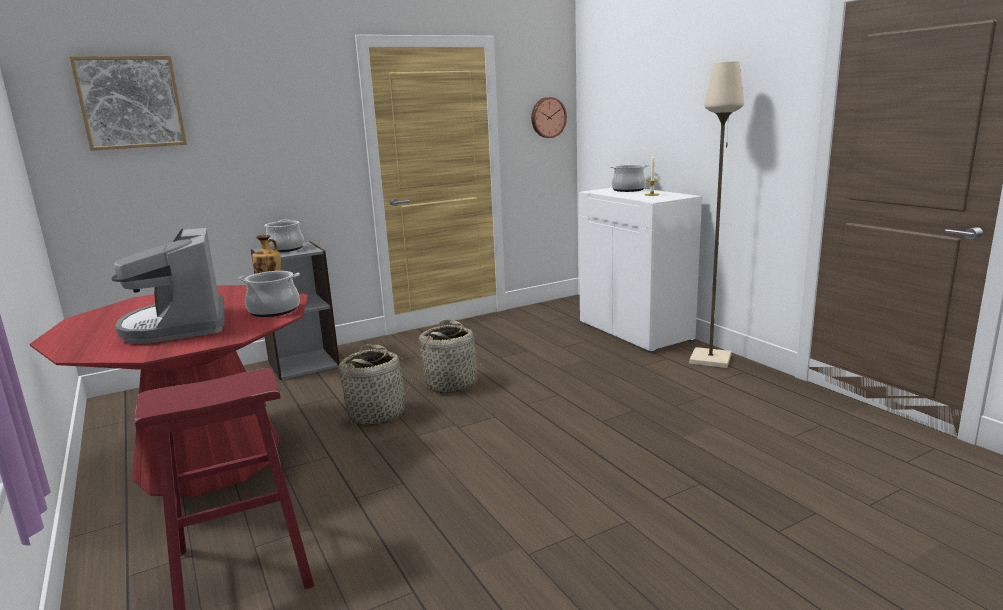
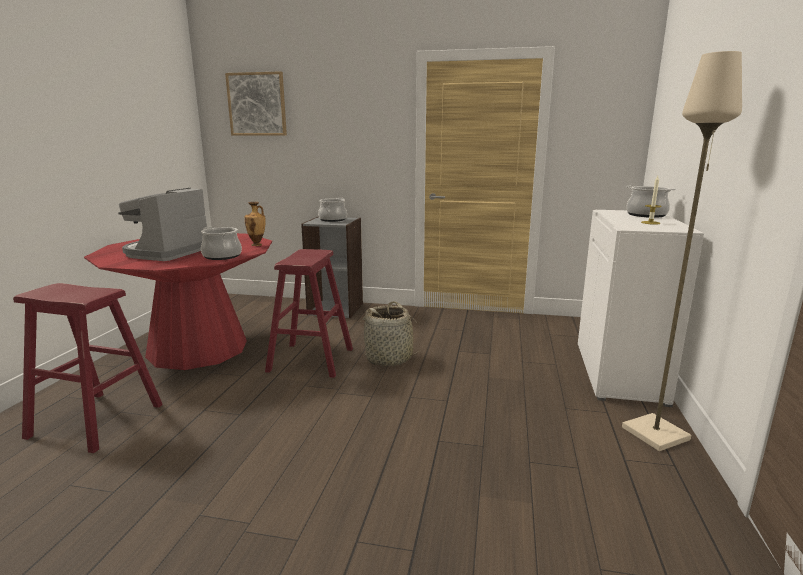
camera: 40 degrees right, 0 degrees up
(377, 414) = (311, 360): basket -> red stool
(547, 117) = (610, 131): wall clock -> none

